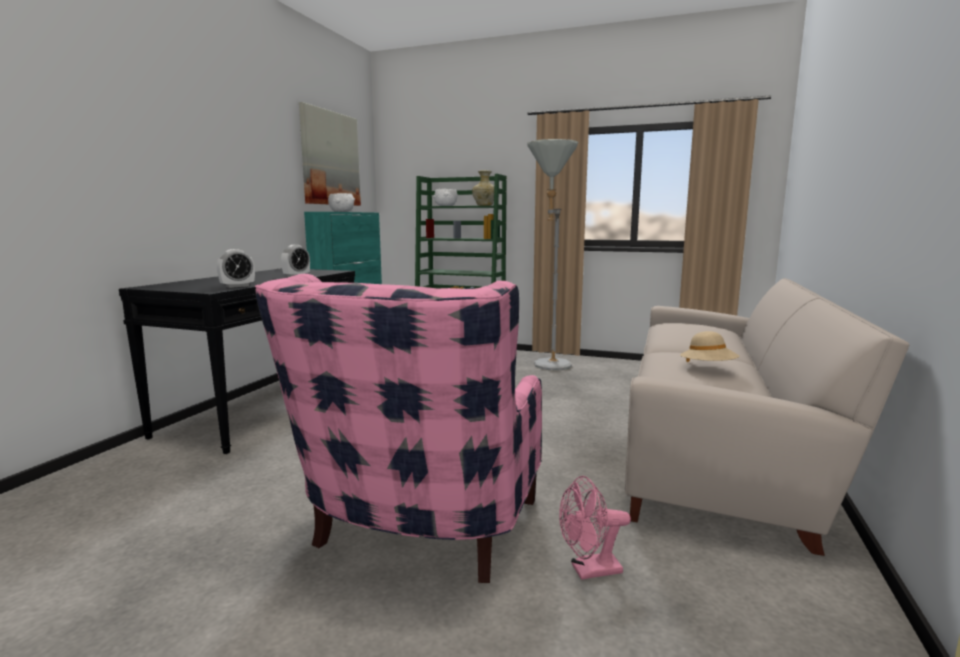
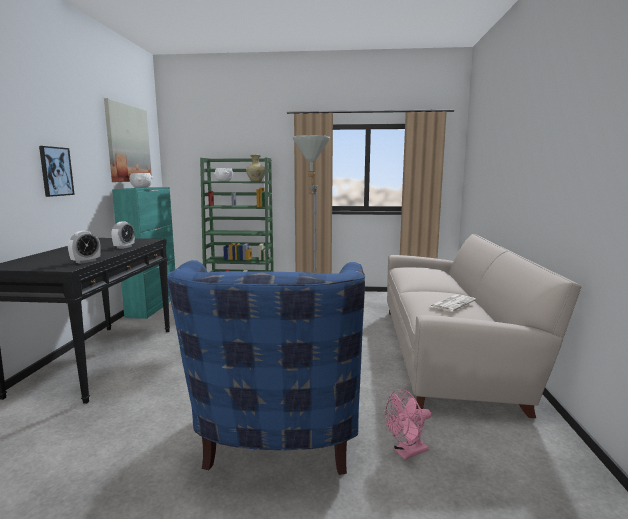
camera: 15 degrees left, 0 degrees up
(230, 185) = (55, 171): none -> picture
(417, 533) = (278, 445): pink armchair -> blue armchair
(708, 368) = (452, 303): beige hat -> newspaper

